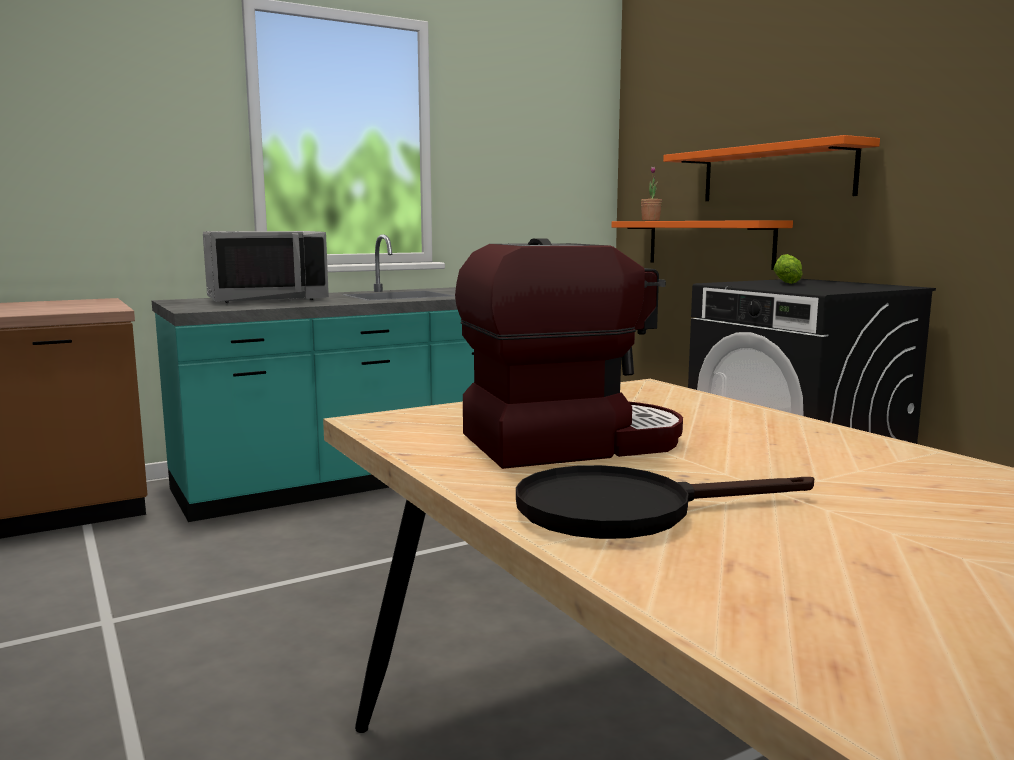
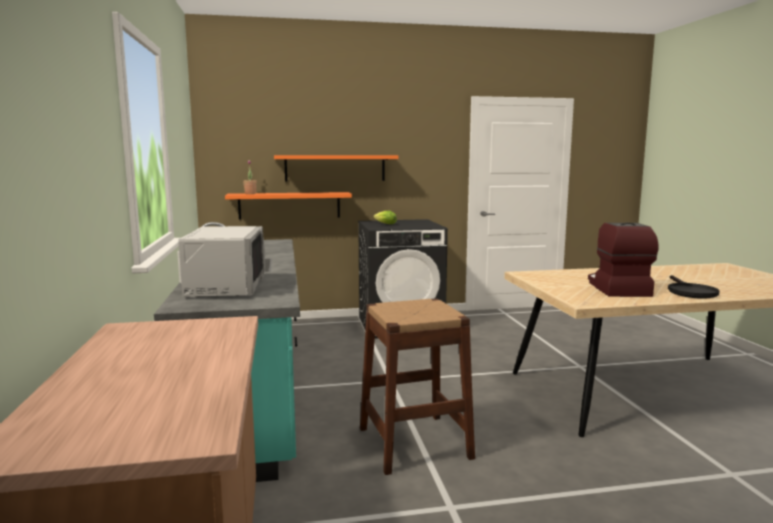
camera: 70 degrees left, 0 degrees up
(292, 576) = (414, 442): none -> brown stool

